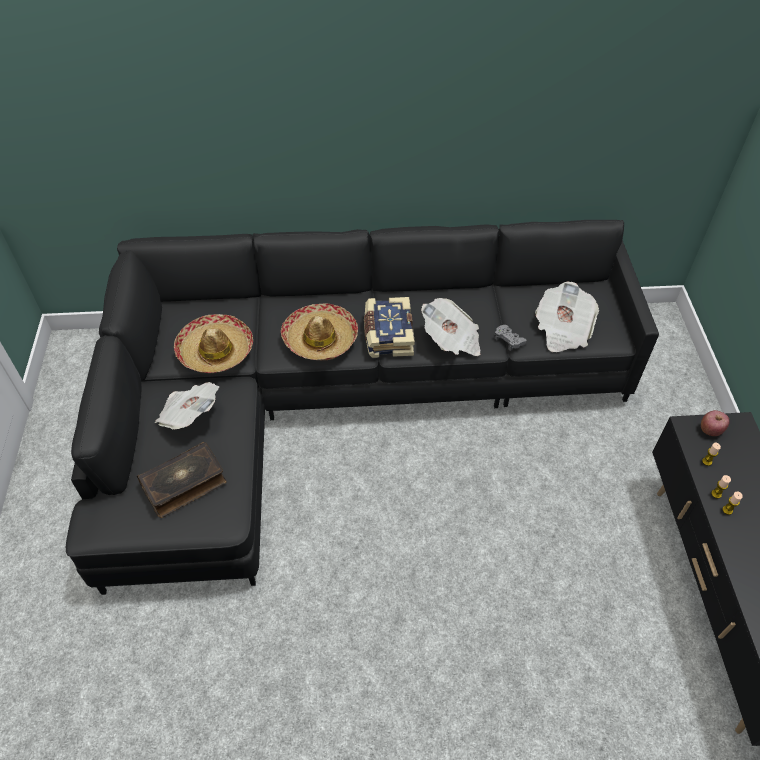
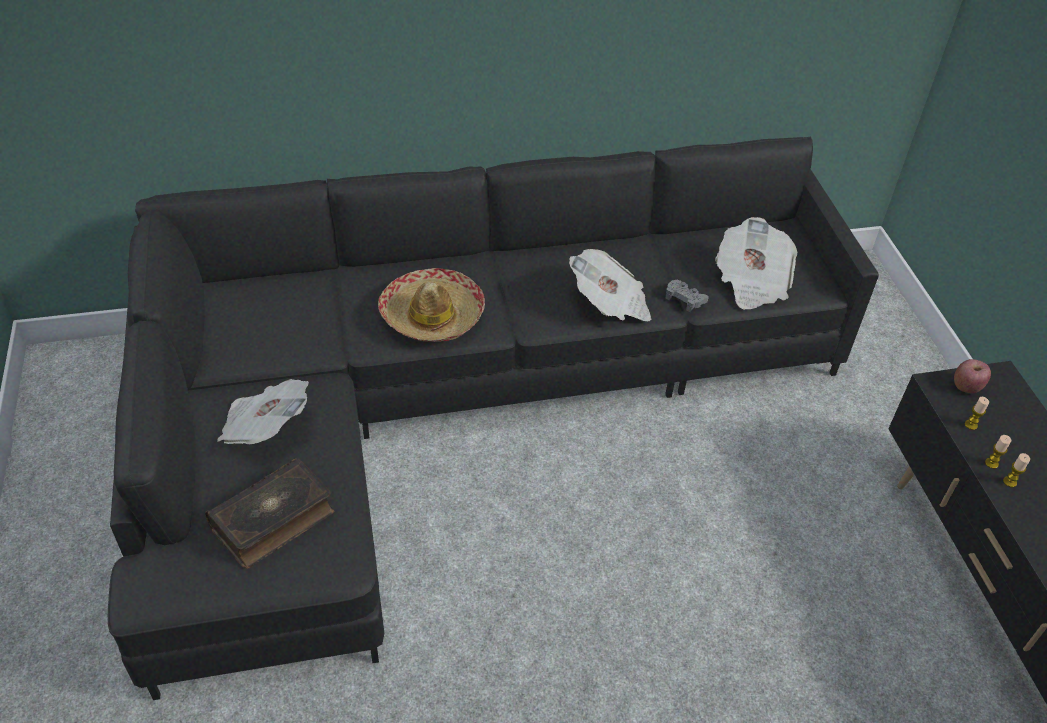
camera: 10 degrees left, 5 degrees down
(215, 351) = (288, 341): hat -> none
(387, 335) = (523, 304): book -> none

